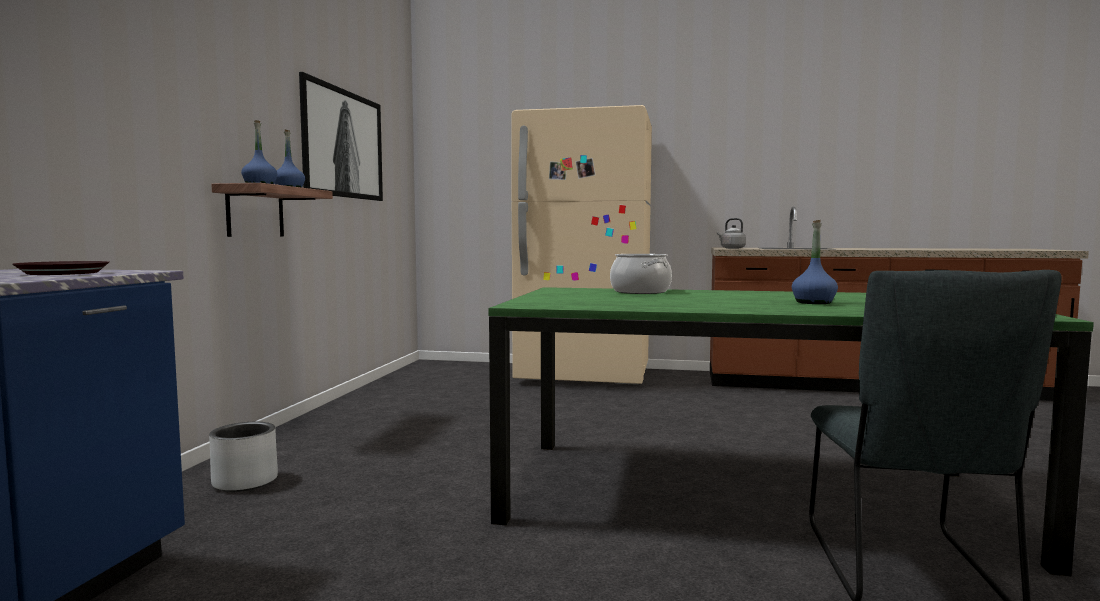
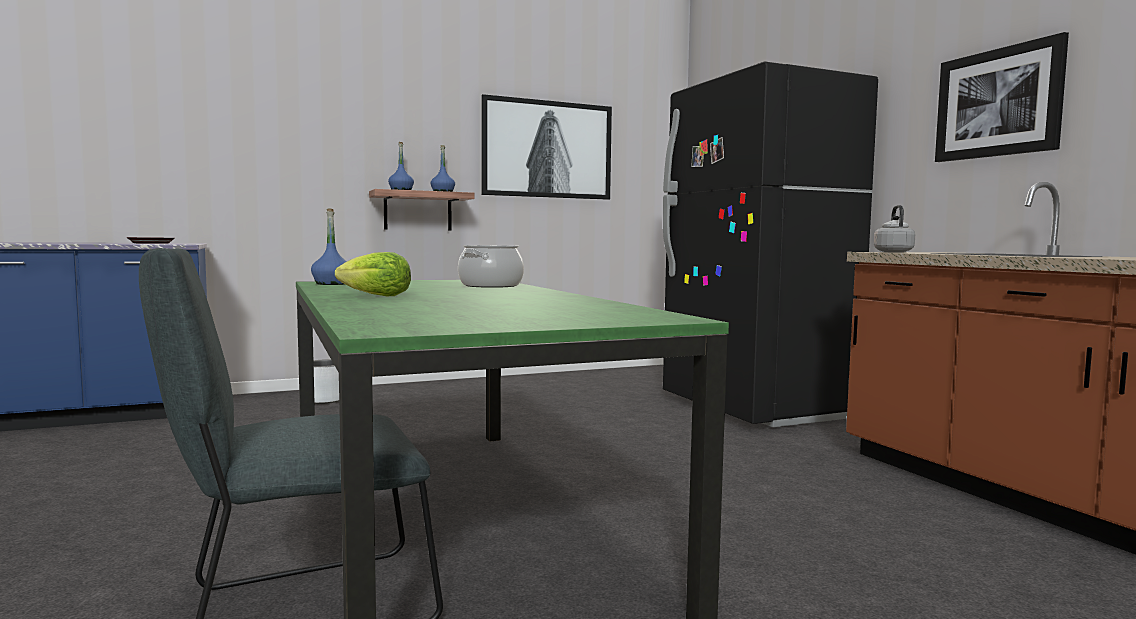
camera: 55 degrees right, 0 degrees up
(584, 376) = (755, 408): beige fridge -> black fridge
(742, 155) = (998, 103): none -> picture
(744, 306) = (376, 296): none -> lettuce
(813, 302) = (450, 301): blue bottle -> blue bottle (331, 284)

